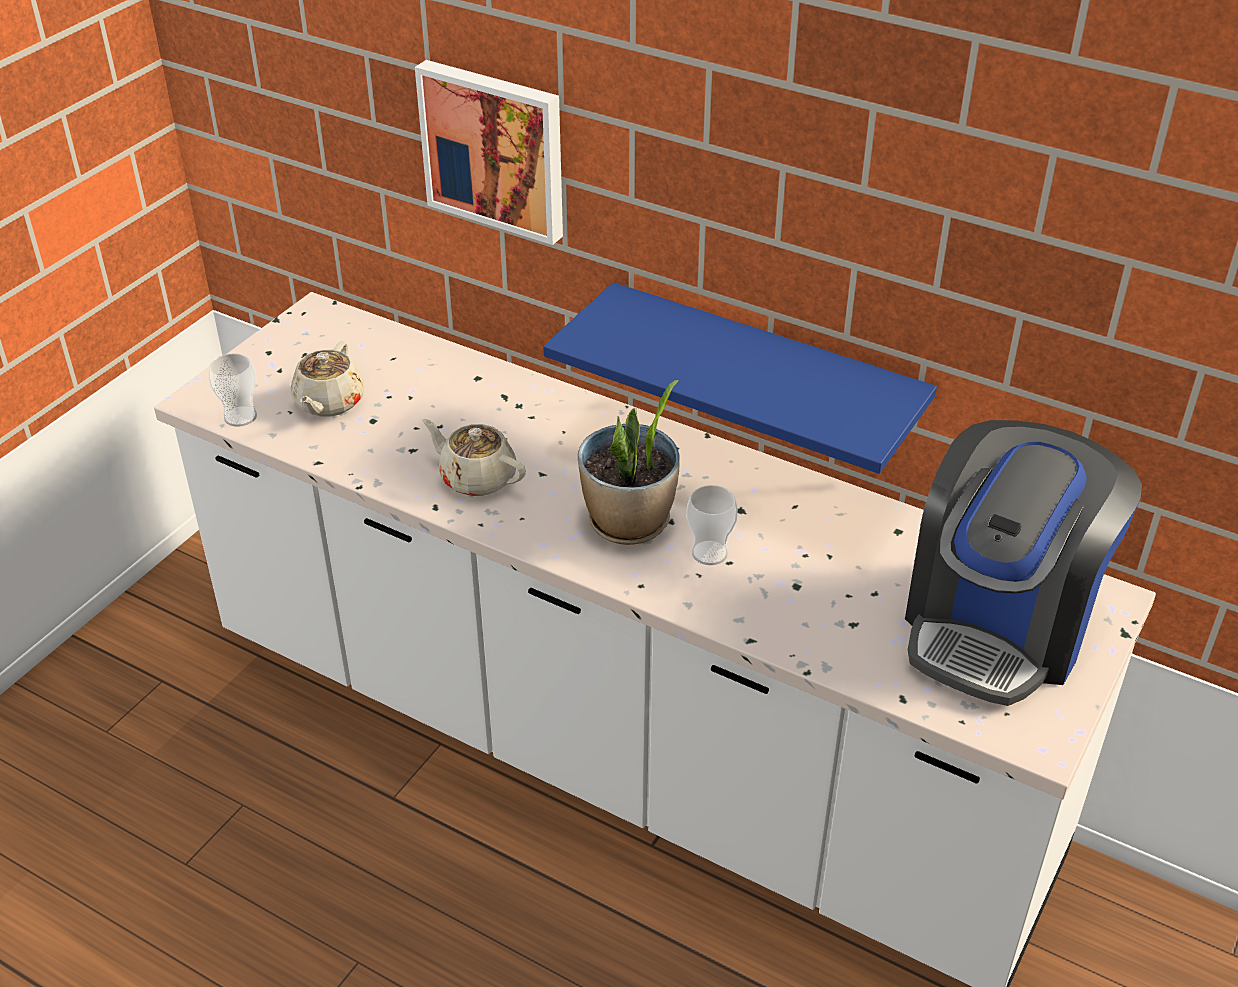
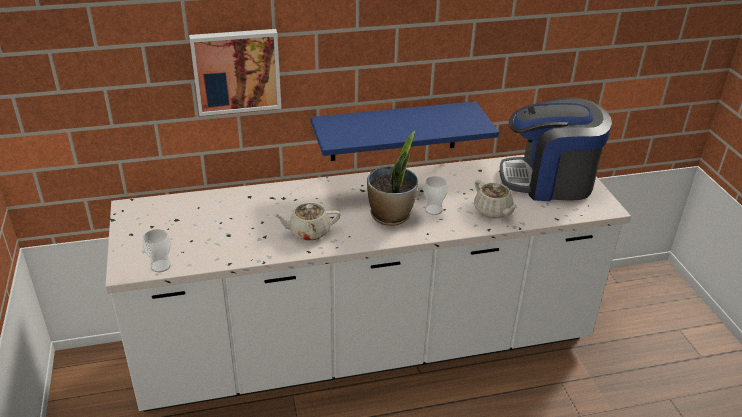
camera: 45 degrees left, 5 degrees down
(328, 403) = (196, 239): beige teapot -> beige teapot (493, 211)
(999, 624) = (548, 181): coffee machine -> coffee machine turned 105 degrees clockwise

